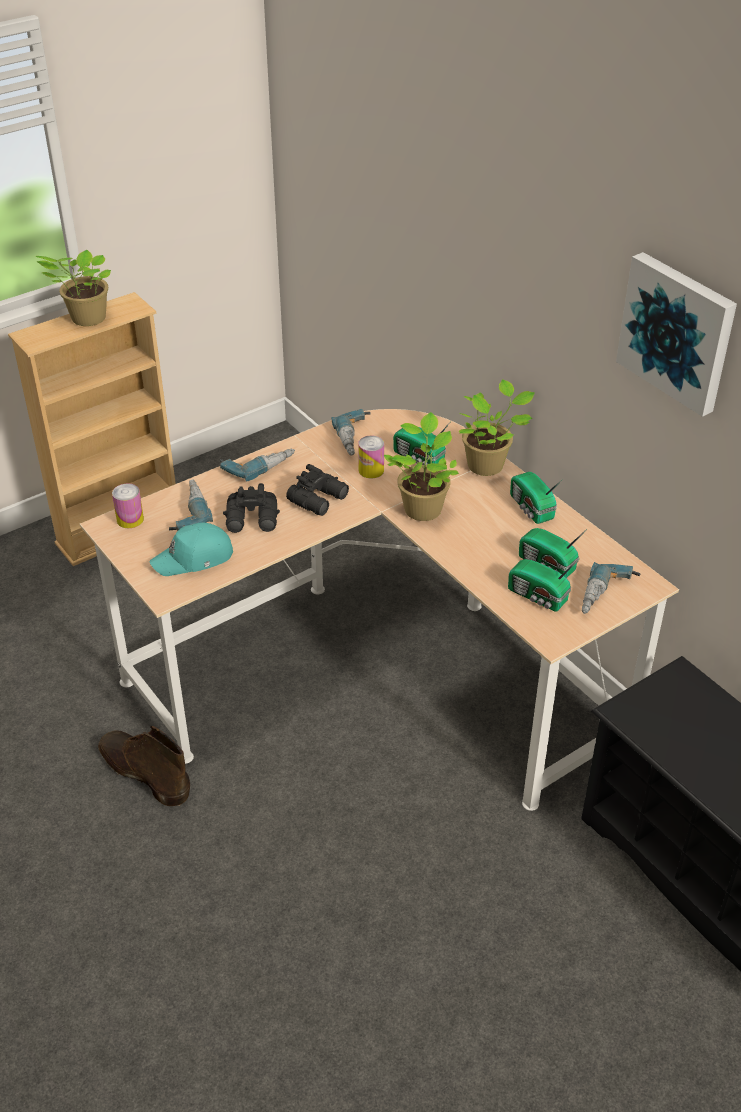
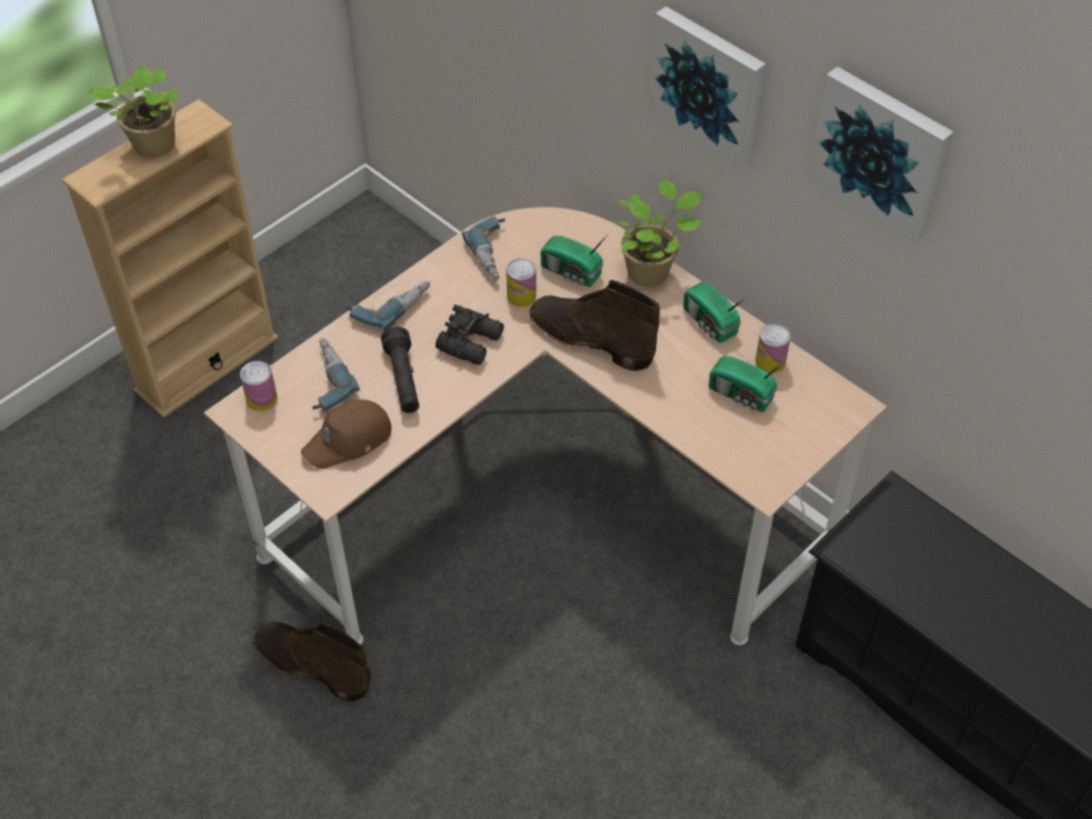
camera: 10 degrees left, 10 degrees up
(194, 558) = (349, 440): turquoise cap -> brown cap
(253, 520) = (403, 380): black binoculars -> black flashlight
(423, 507) = (590, 338): potted plant -> brown boot
(538, 597) = (740, 437): radio -> none
(542, 285) = (709, 85): none -> picture
(579, 543) = (770, 361): none -> can
(608, 597) = (813, 426): power drill -> none

